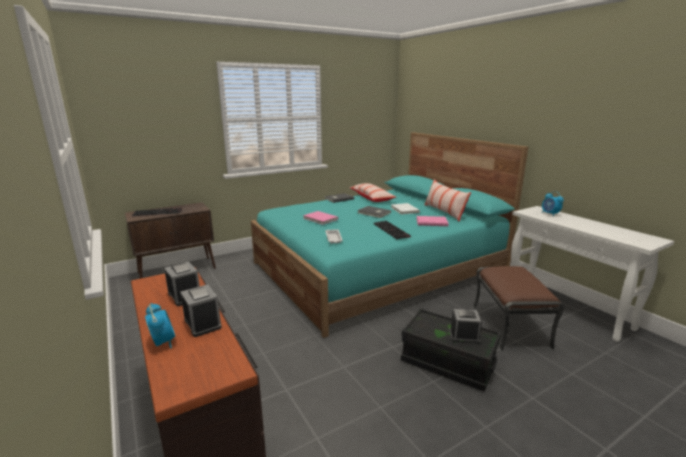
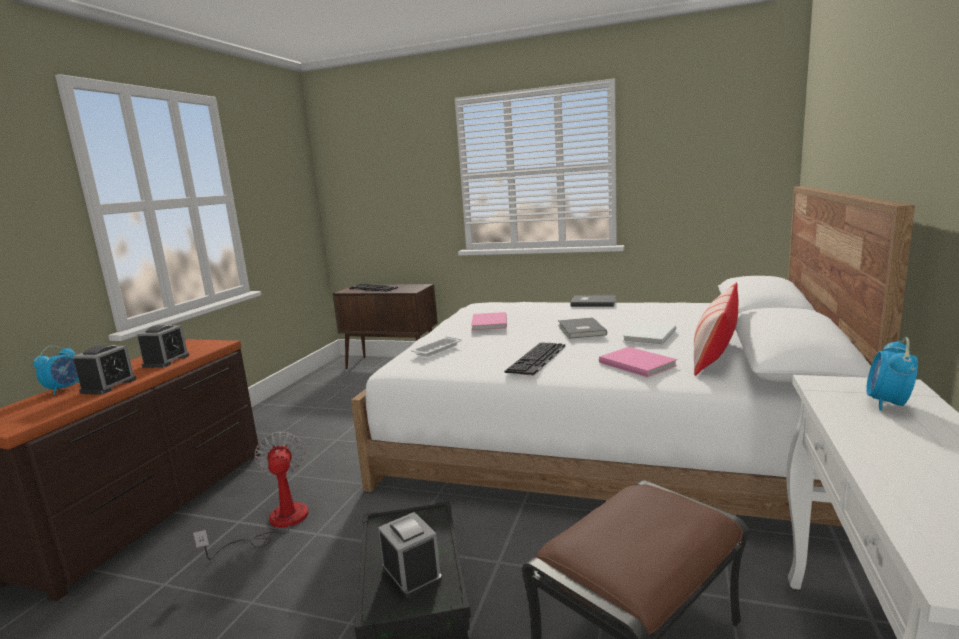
camera: 50 degrees right, 5 degrees down
(312, 376) = (276, 524): none -> fan
(372, 198) = (649, 309): pillow -> none
(378, 268) = (603, 436): turquoise bed -> white bed

